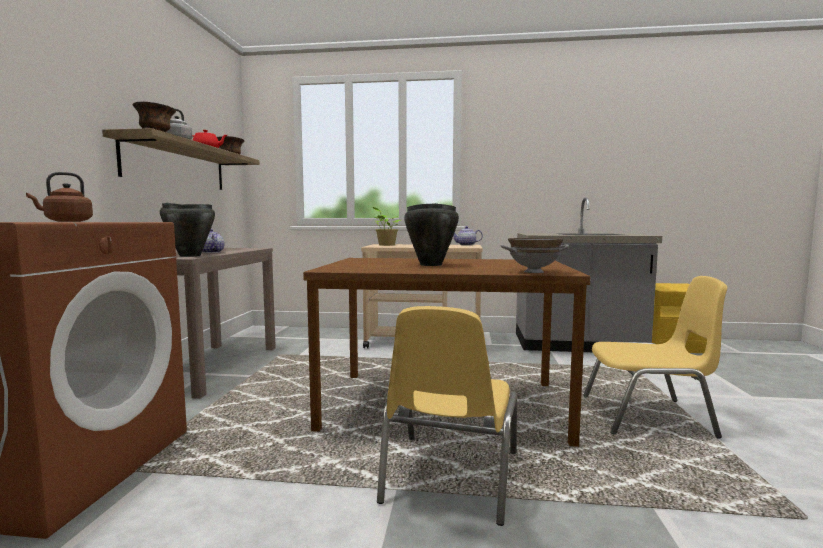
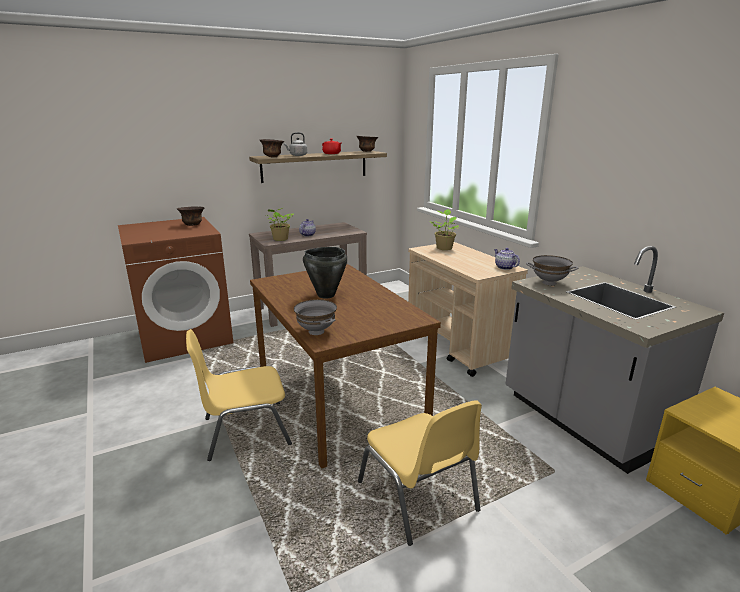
camera: 55 degrees right, 15 degrees up
(66, 221) = (192, 225): brown kettle -> brown bowl
(190, 256) = (280, 239): black cooking pot -> potted plant
(542, 234) = (549, 282): none -> grey bowl

